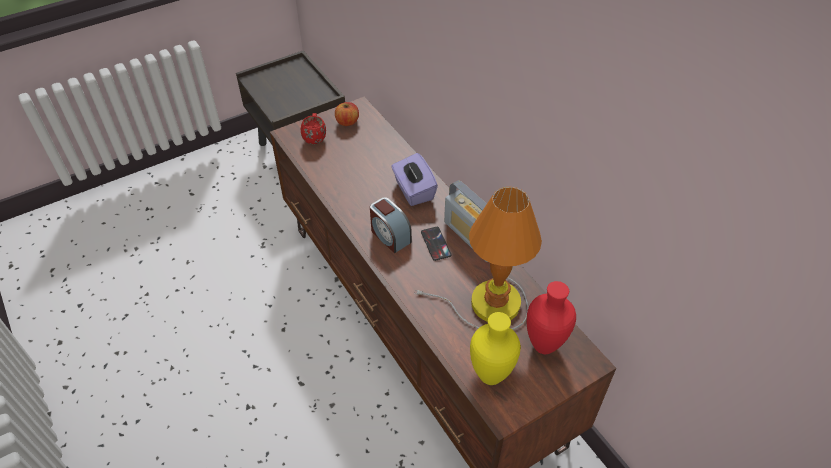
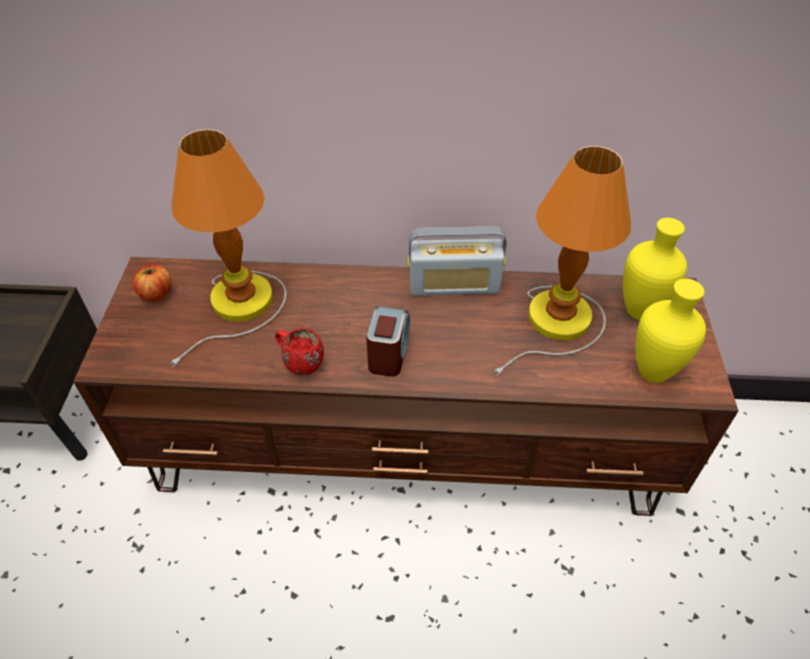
camera: 55 degrees left, 0 degrees up
(314, 137) = (144, 339): red mug -> red mug (299, 362)
(369, 156) = (240, 305): none -> table lamp
(390, 236) = (389, 353): alarm clock -> alarm clock turned 75 degrees counterclockwise
(413, 191) = (338, 295): purple tissue box -> none
(435, 243) = (436, 319): phone -> none
(543, 347) = (640, 312): red vase -> yellow vase

